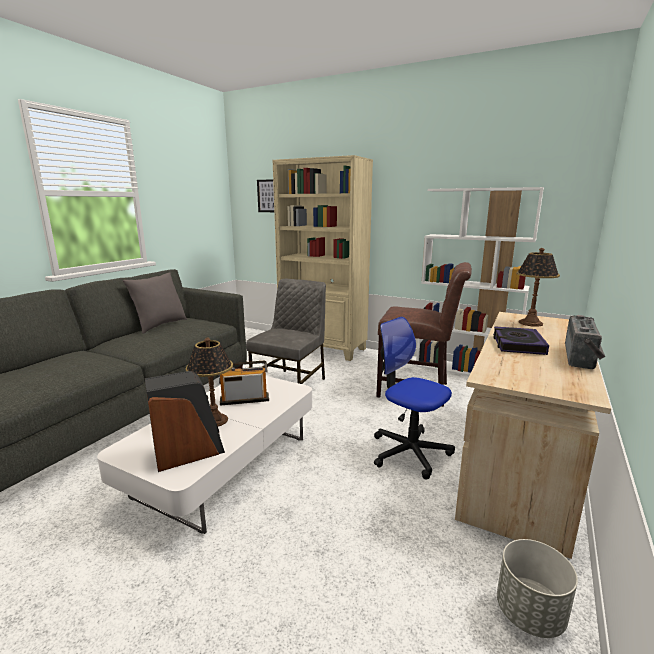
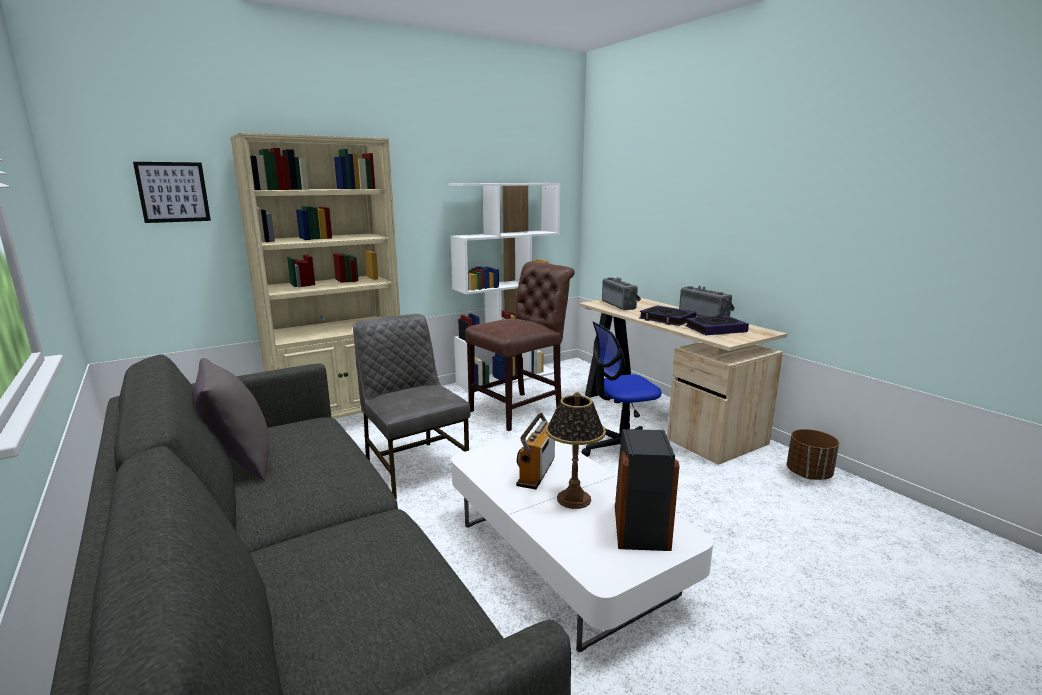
camera: 60 degrees left, 0 degrees up
(528, 368) = (715, 329): none -> book
(530, 323) = (621, 305): table lamp -> radio
(530, 613) = (809, 474): grey planter -> brown planter

